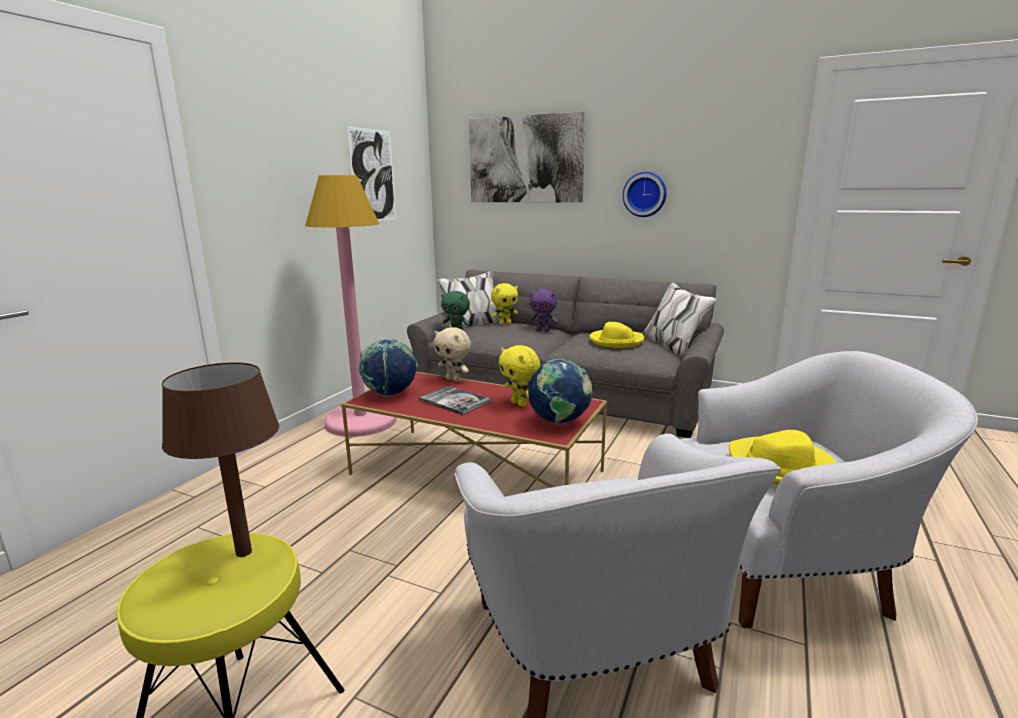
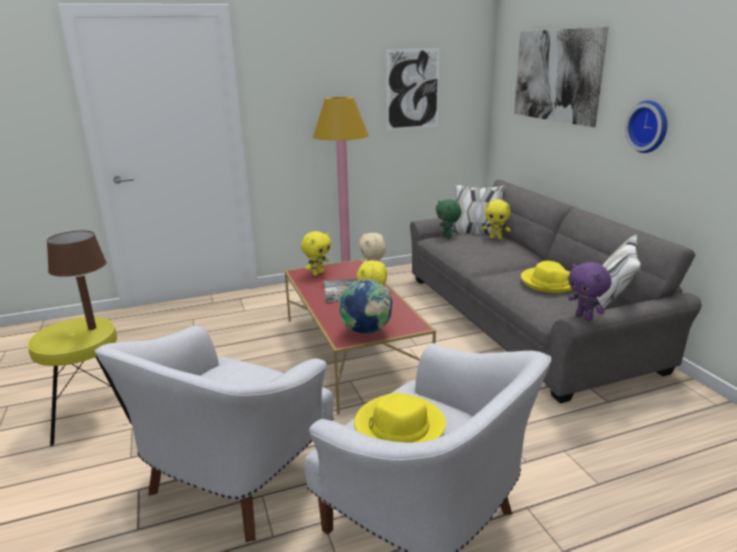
camera: 45 degrees right, 5 degrees up
(390, 394) = (317, 273): globe -> yellow plush toy
(543, 330) = (517, 253): purple plush toy -> purple plush toy (584, 317)

